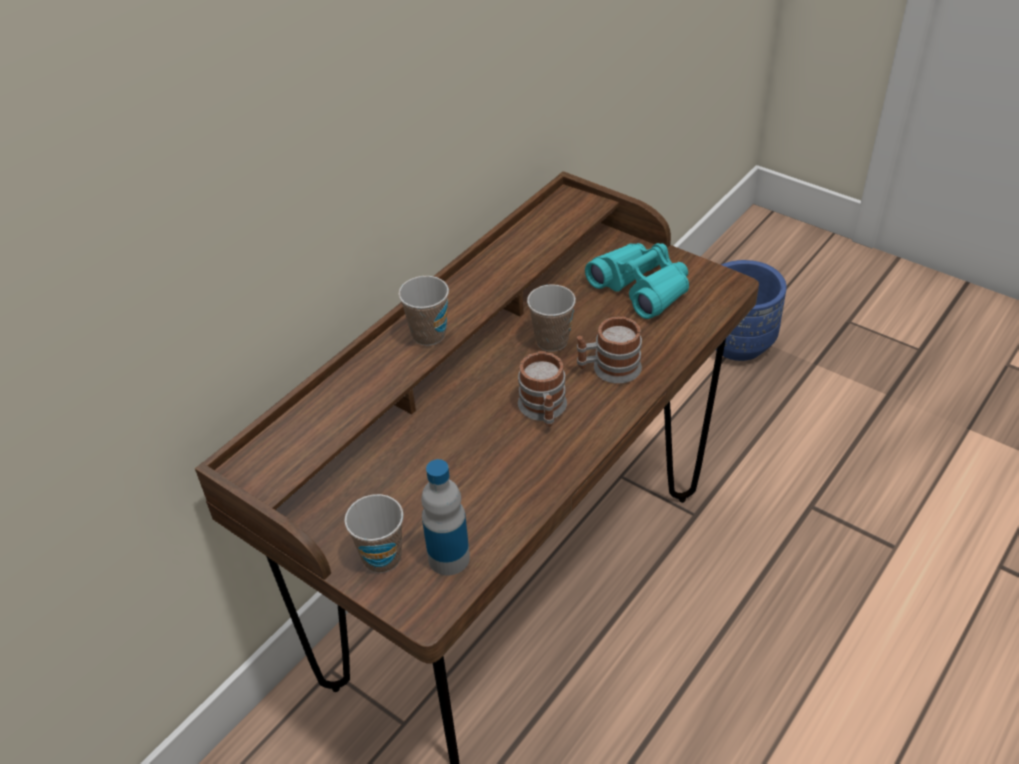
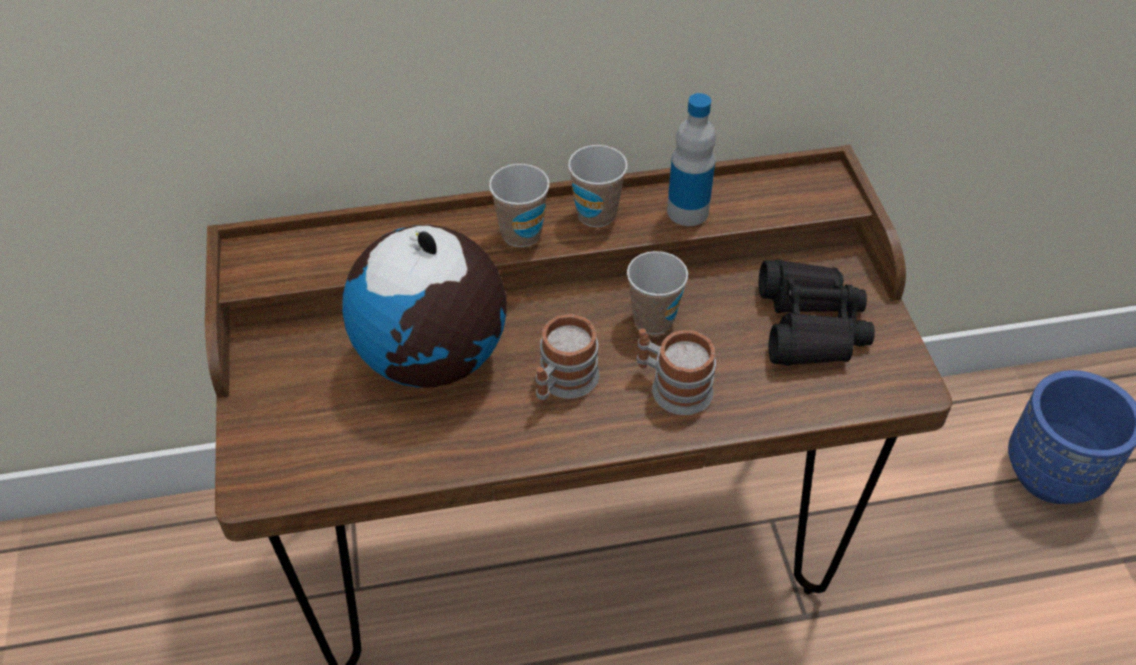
camera: 40 degrees right, 5 degrees up
(382, 557) = (277, 414): cup -> cup (596, 214)
(445, 452) = (433, 359): none -> globe
(449, 558) = (323, 457): bottle -> bottle (687, 211)
(641, 288) = (810, 325): turquoise binoculars -> black binoculars

